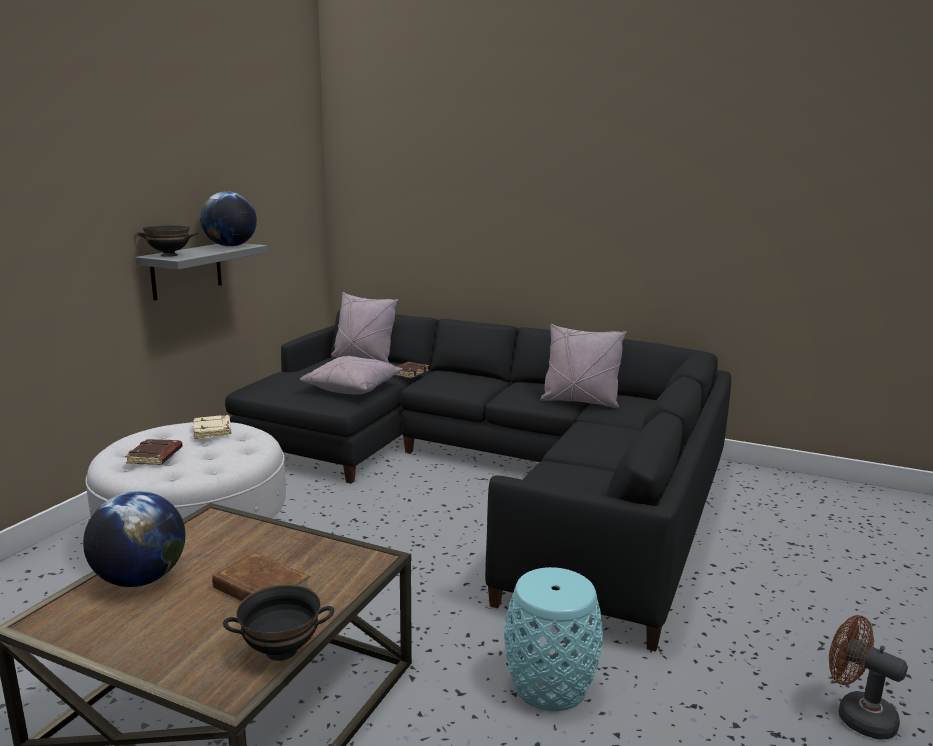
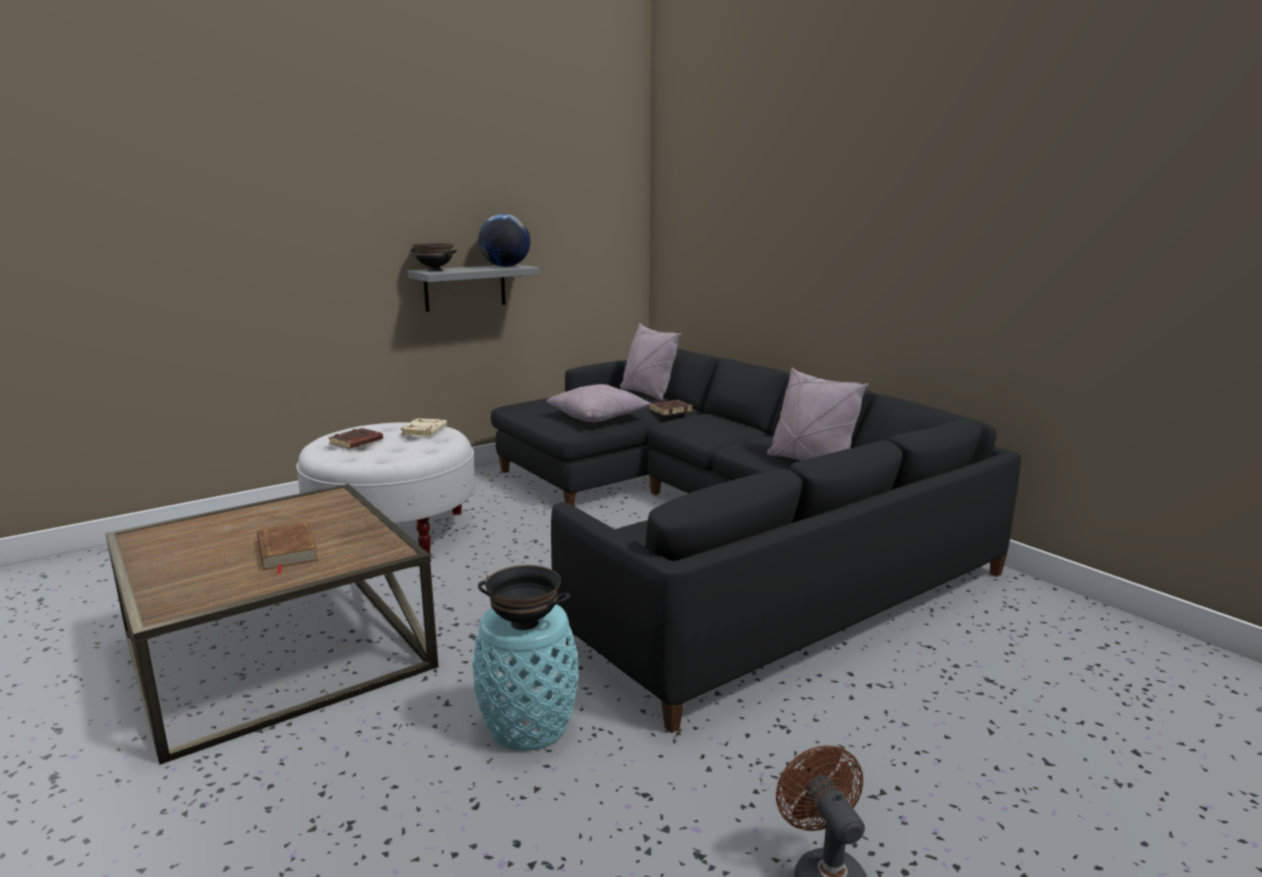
camera: 30 degrees right, 0 degrees up
(140, 579) = (226, 524): globe -> none
(281, 651) = (231, 596): black bowl -> black bowl (524, 623)

